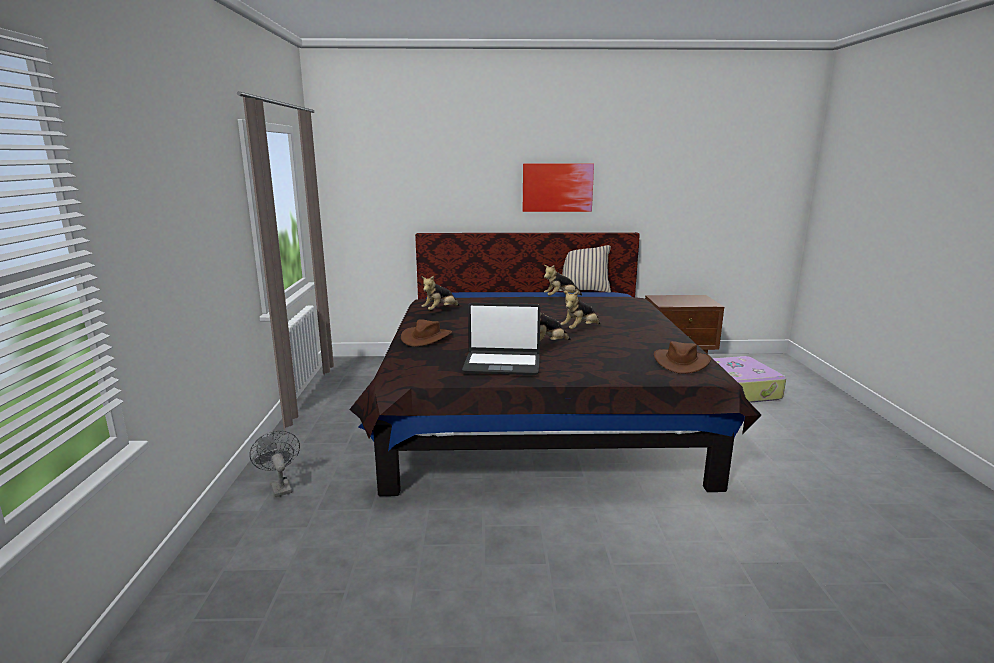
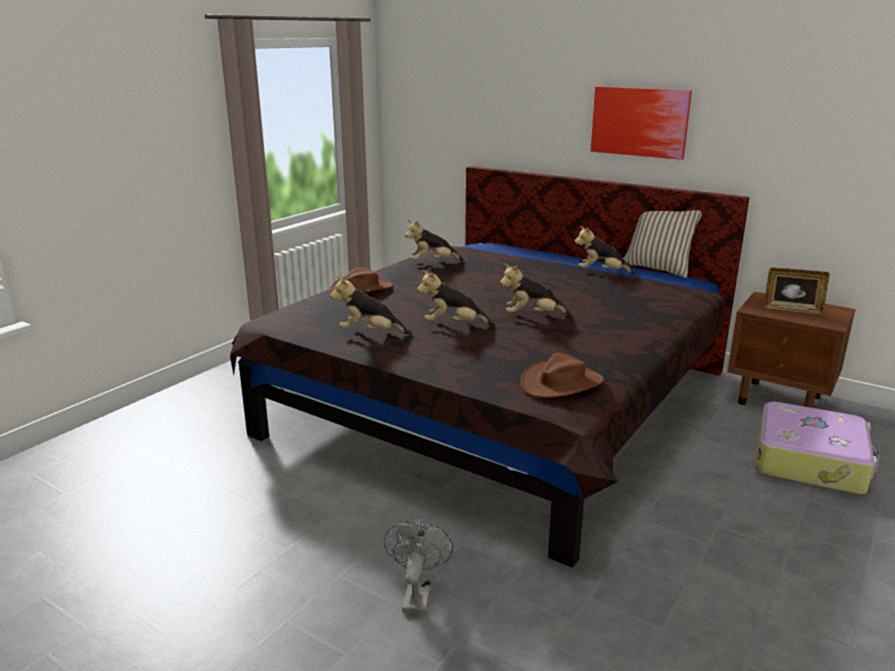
camera: 35 degrees right, 5 degrees up
(279, 486) = (194, 401): grey fan -> grey fan (417, 594)
(502, 364) = (370, 333): laptop -> plush toy
(681, 300) = (792, 309): none -> picture frame

